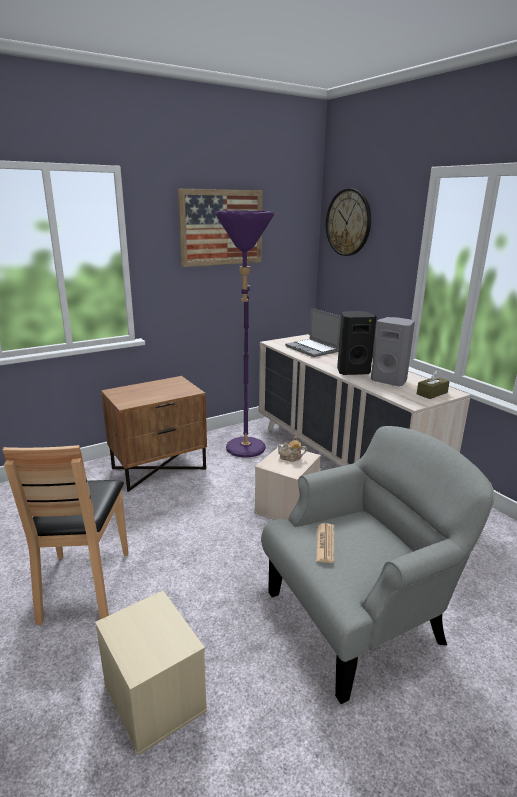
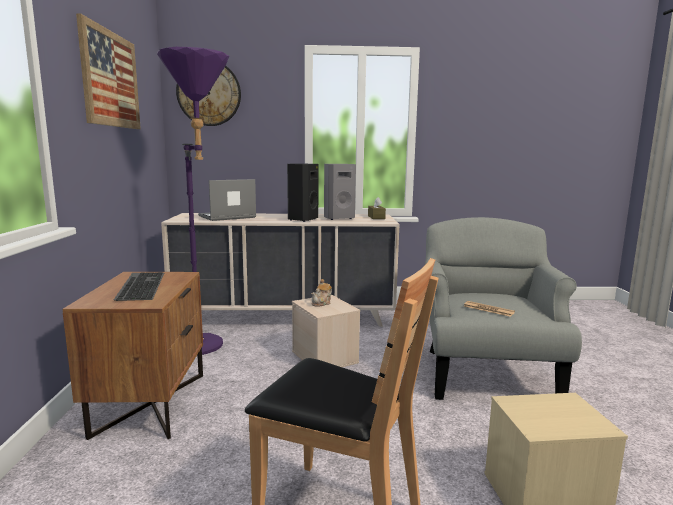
camera: 60 degrees left, 10 degrees down
(156, 390) = (139, 285): none -> keyboard
(313, 349) = (227, 217): laptop -> laptop turned 150 degrees clockwise

